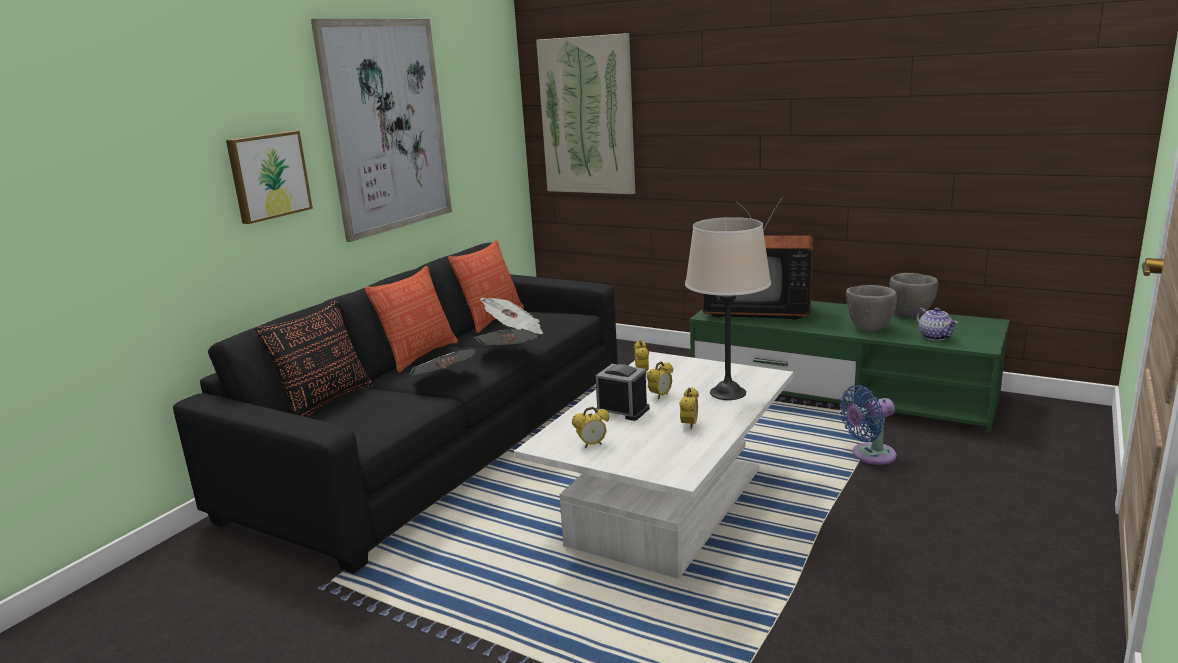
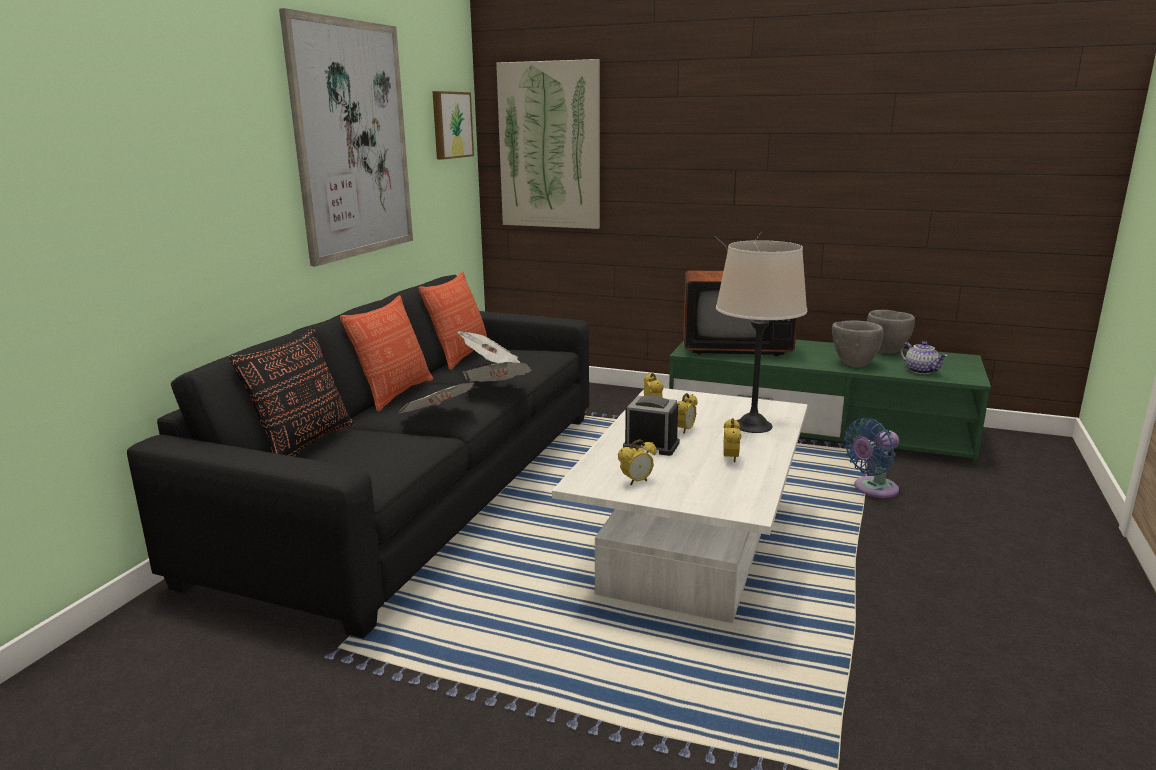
camera: 10 degrees left, 0 degrees up
(268, 176) = (232, 184): picture -> picture (450, 125)

